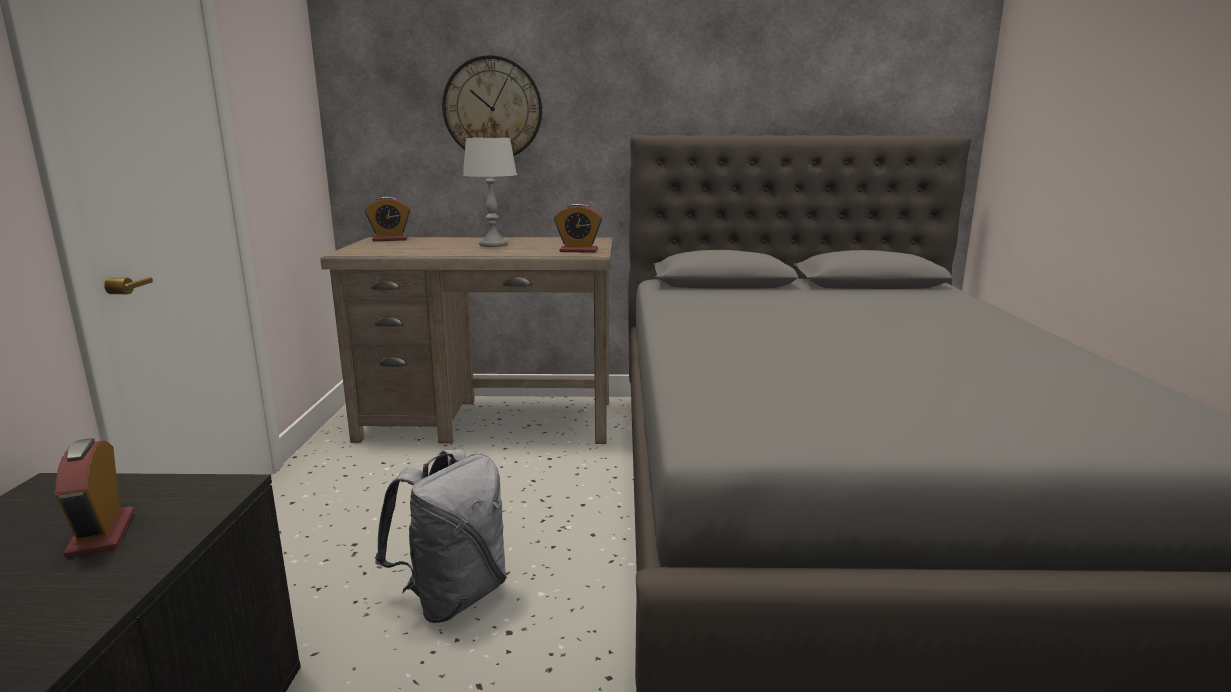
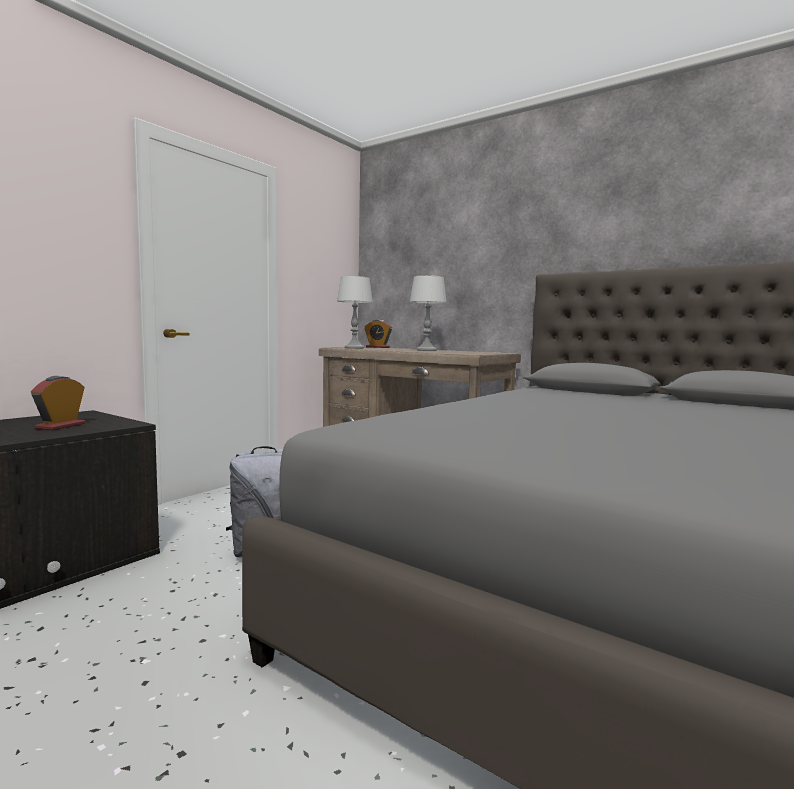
camera: 35 degrees right, 10 degrees down
(378, 250) = (354, 348): none -> grey table lamp
(492, 109) = (449, 262): wall clock -> none
(578, 250) = (469, 353): alarm clock -> none

